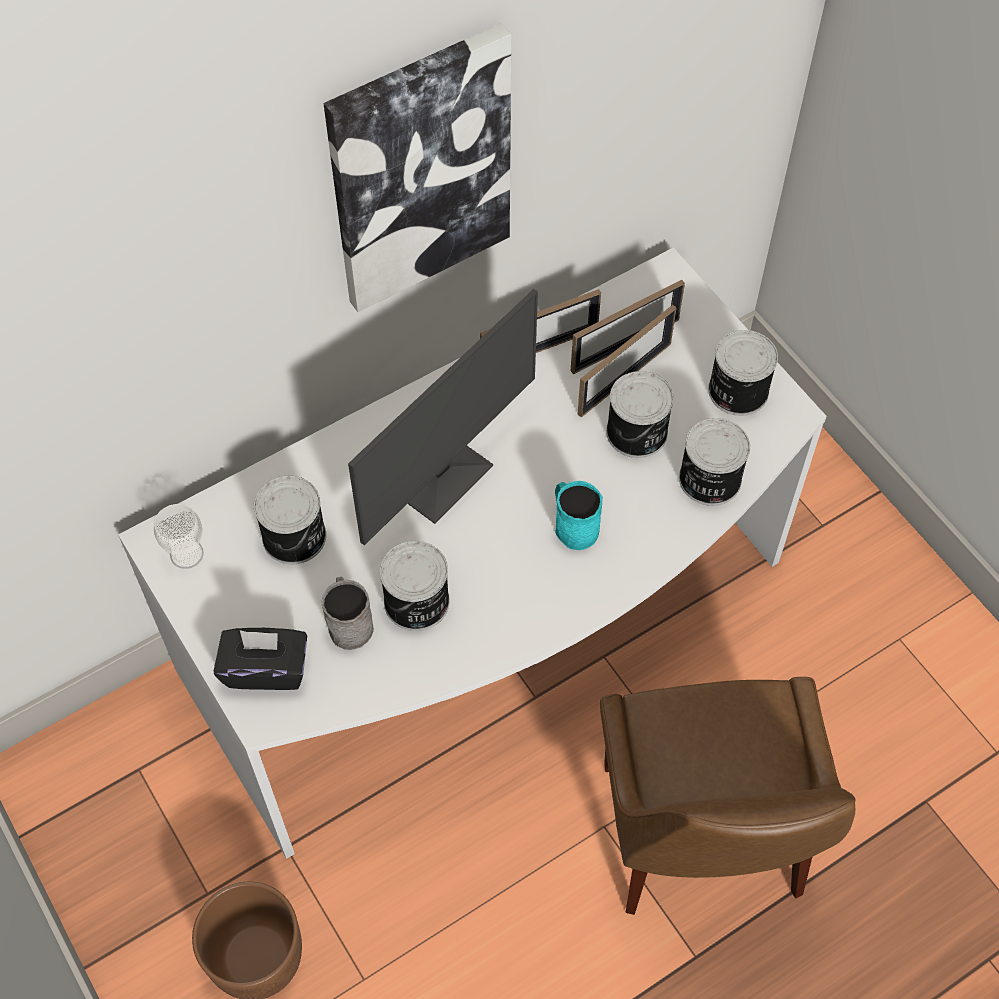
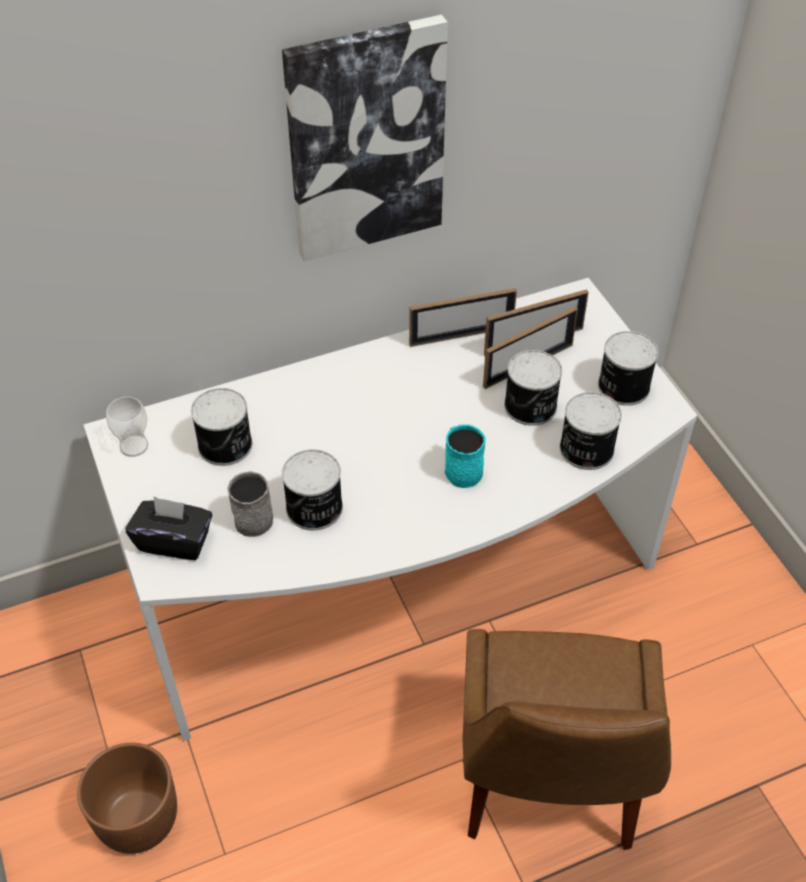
camera: 10 degrees right, 10 degrees down
(440, 476) = (357, 416): monitor -> none

